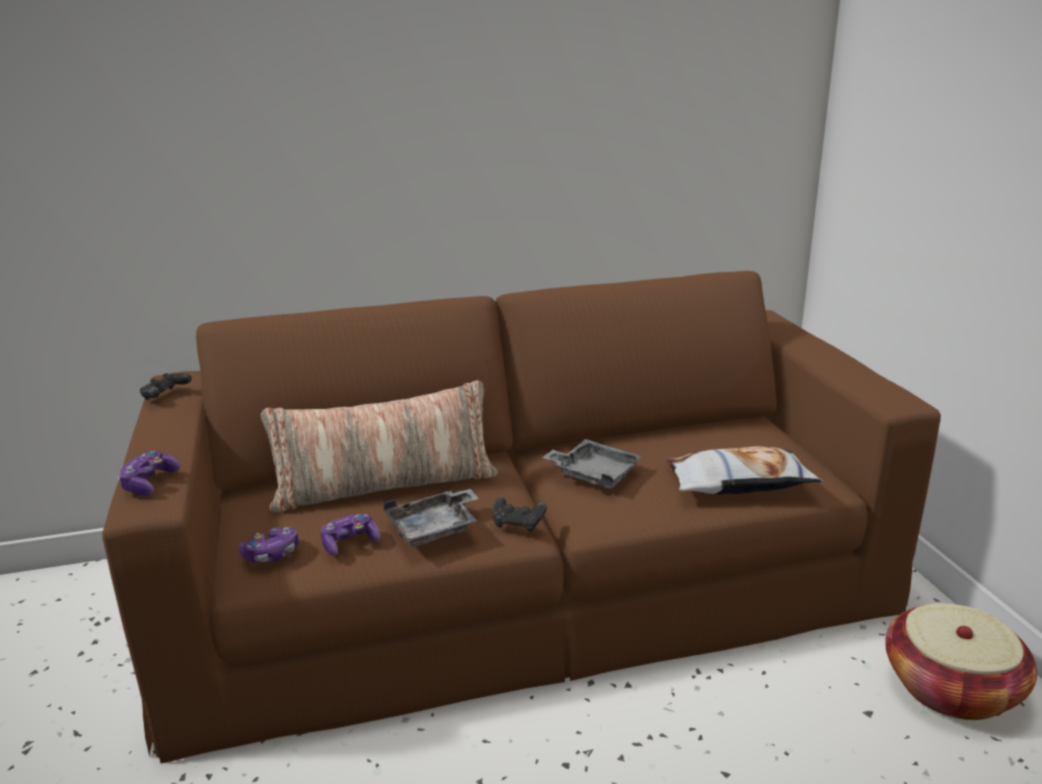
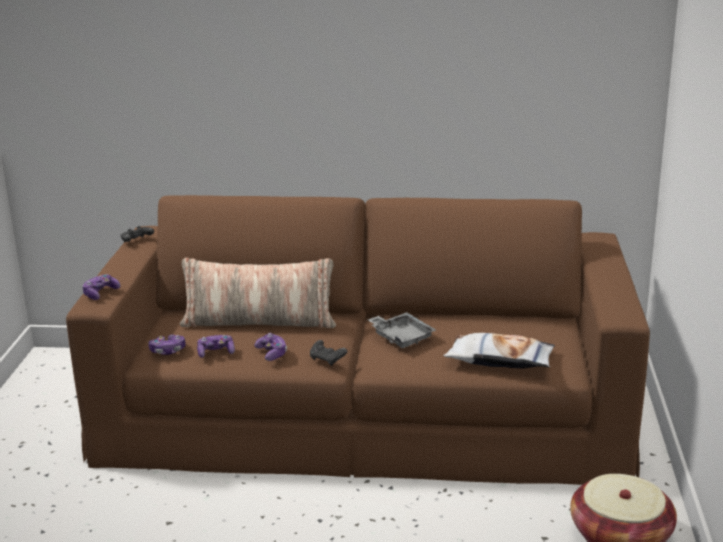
camera: 20 degrees right, 0 degrees up
(434, 529) = (272, 353): grey tray -> game controller

